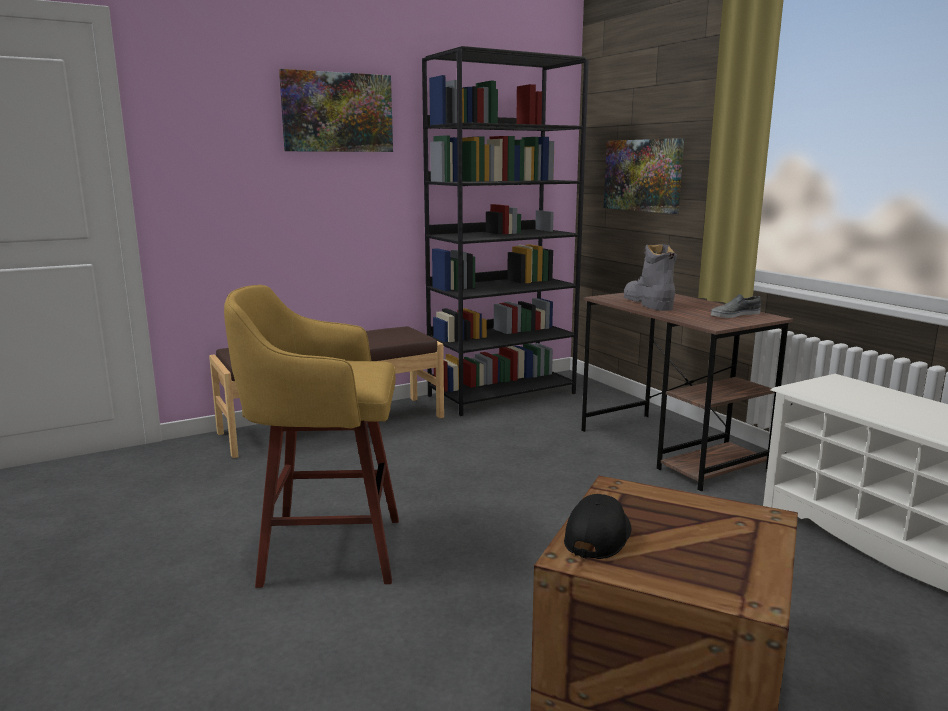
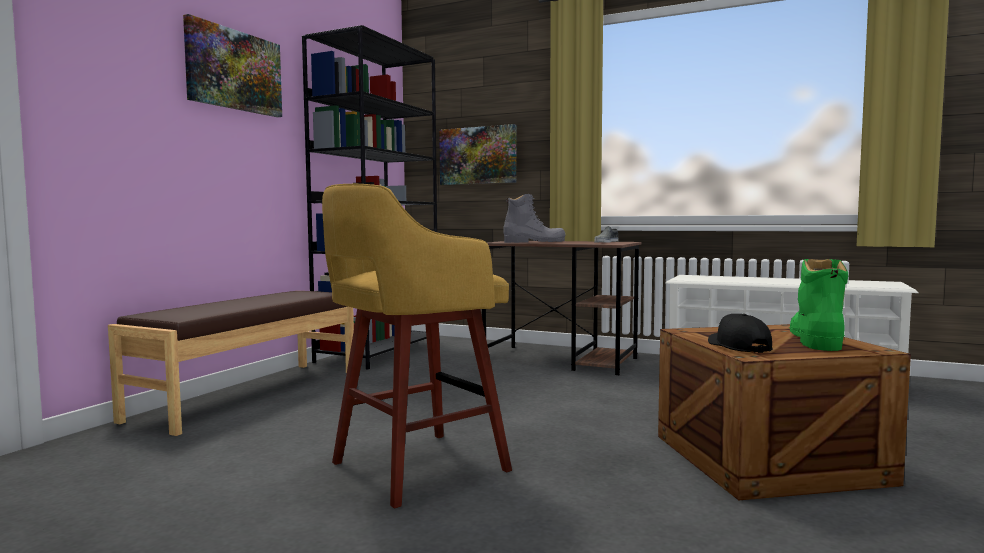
camera: 35 degrees left, 10 degrees down
(647, 303) = (534, 242): grey boot -> grey boot turned 135 degrees clockwise
(729, 555) = (815, 340): none -> green boot

